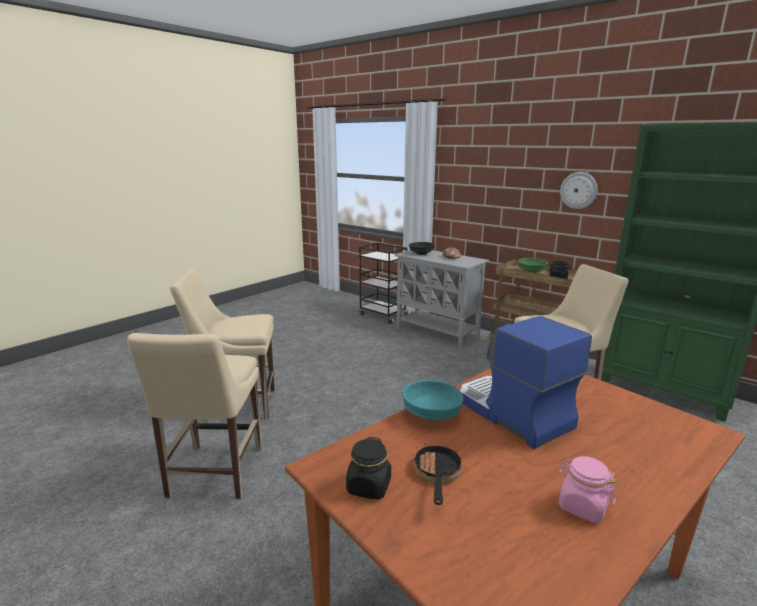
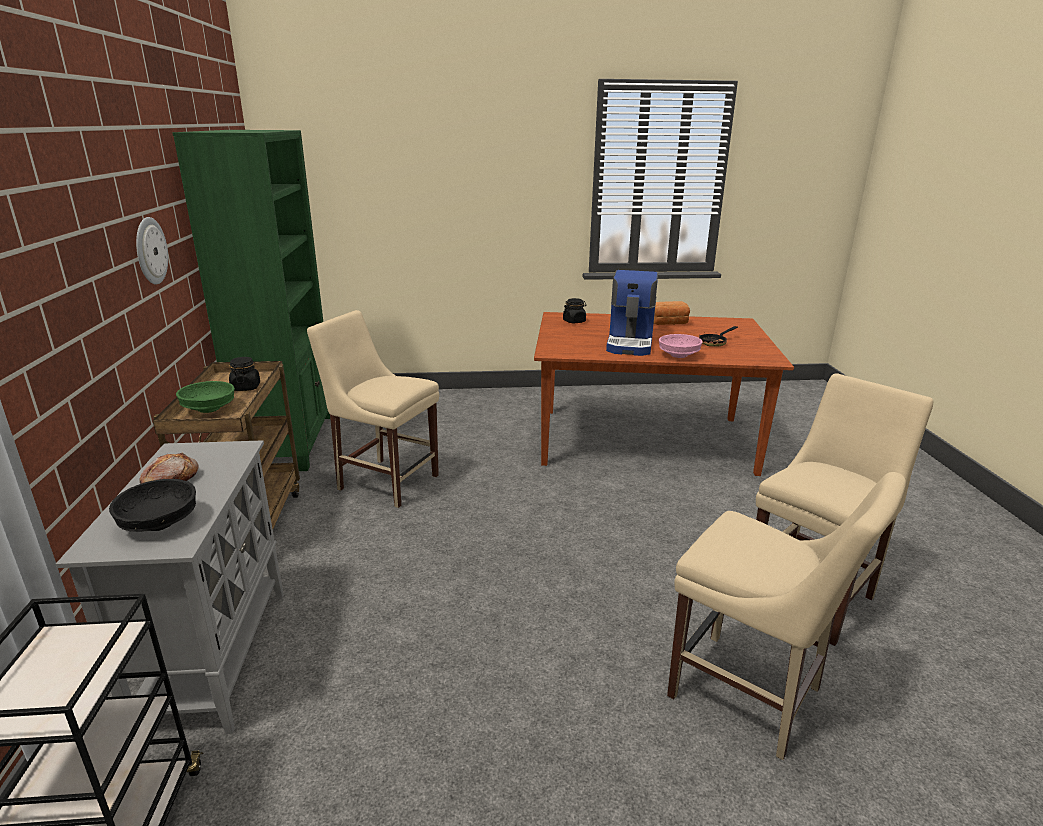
camera: 135 degrees left, 5 degrees up
(369, 487) = (754, 349): black jar -> black jar (574, 321)
(431, 415) = (679, 355): turquoise bowl -> pink bowl
(582, 506) = (668, 323): pink jar -> bread

